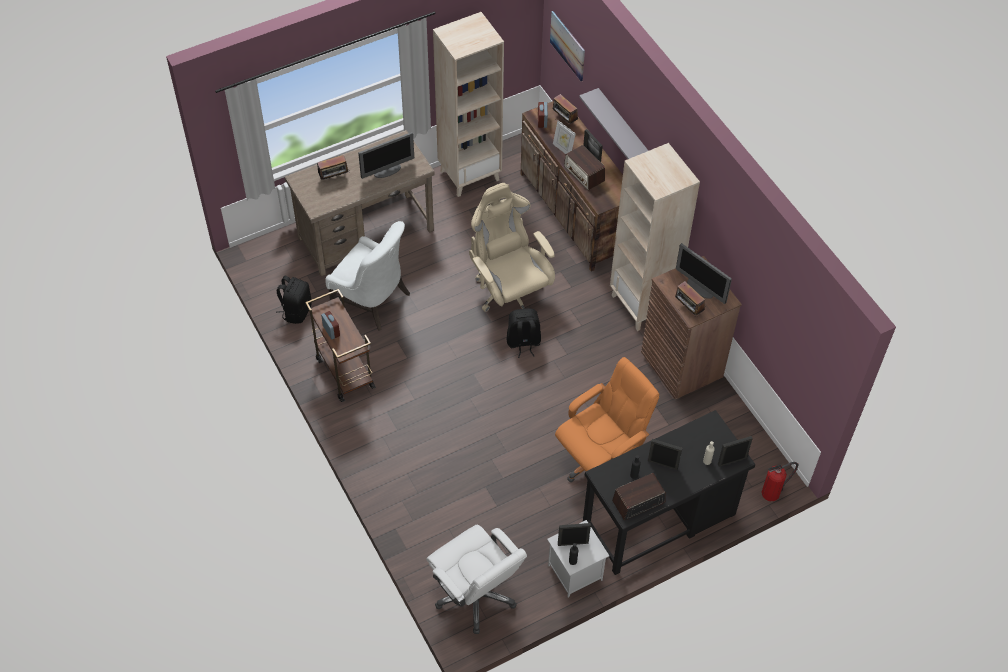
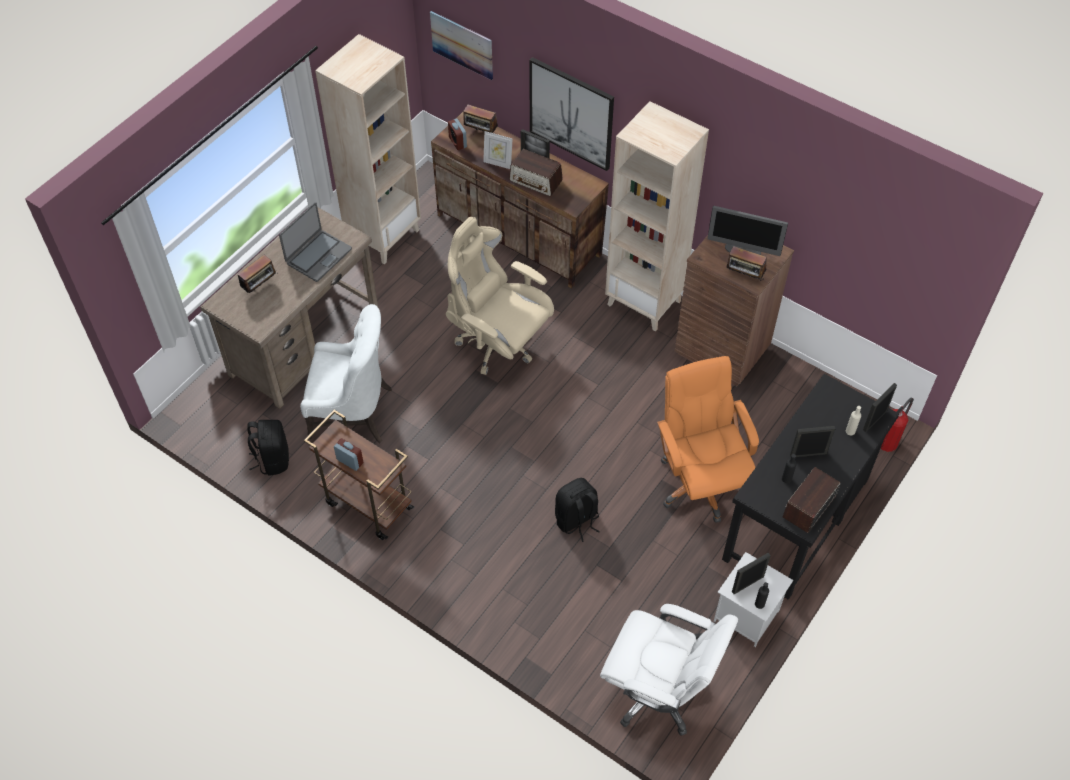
camera: 25 degrees left, 0 degrees up
(387, 171) = (318, 256): monitor -> laptop
(523, 342) = (545, 391): black backpack -> black backpack (577, 520)
(600, 460) = (699, 482): orange office chair -> orange office chair turned 45 degrees counterclockwise
(624, 130) = (571, 113): grey shelf -> picture

